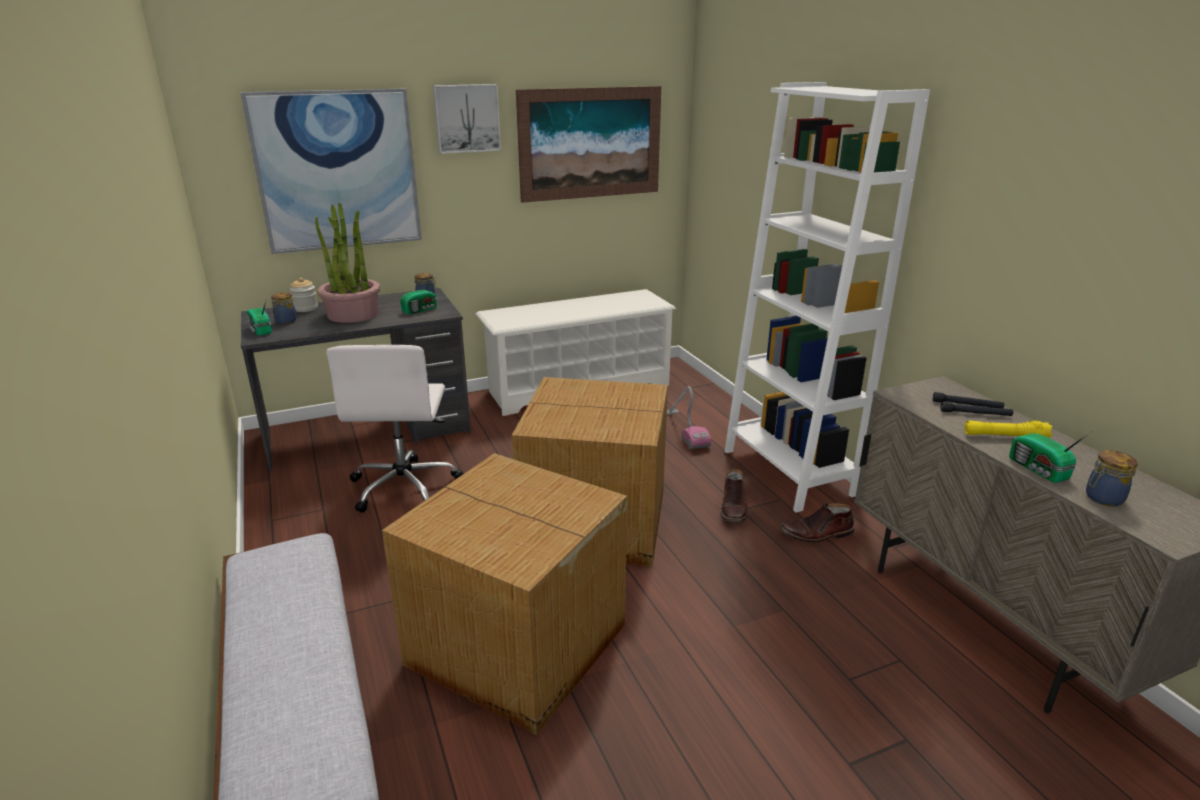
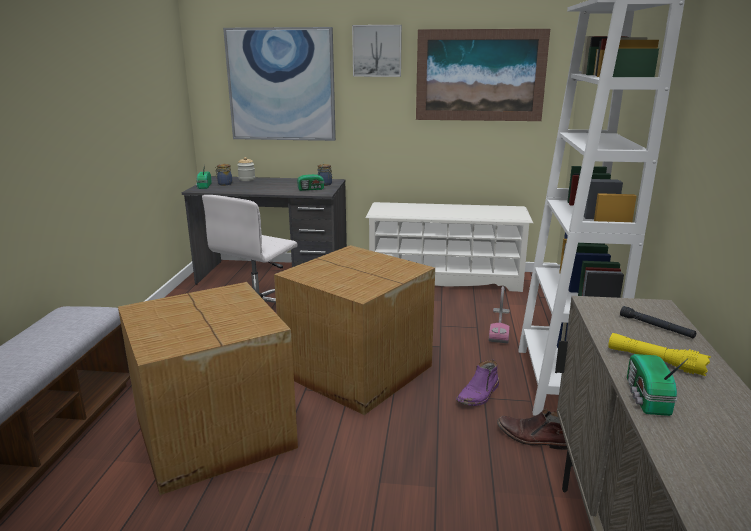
camera: 30 degrees right, 5 degrees down
(353, 314) = (267, 186): potted plant -> none
(733, 508) = (478, 394): brown boot -> purple boot
(975, 414) = (653, 336): black flashlight -> none
(1102, 498) = (686, 445): jar -> none

